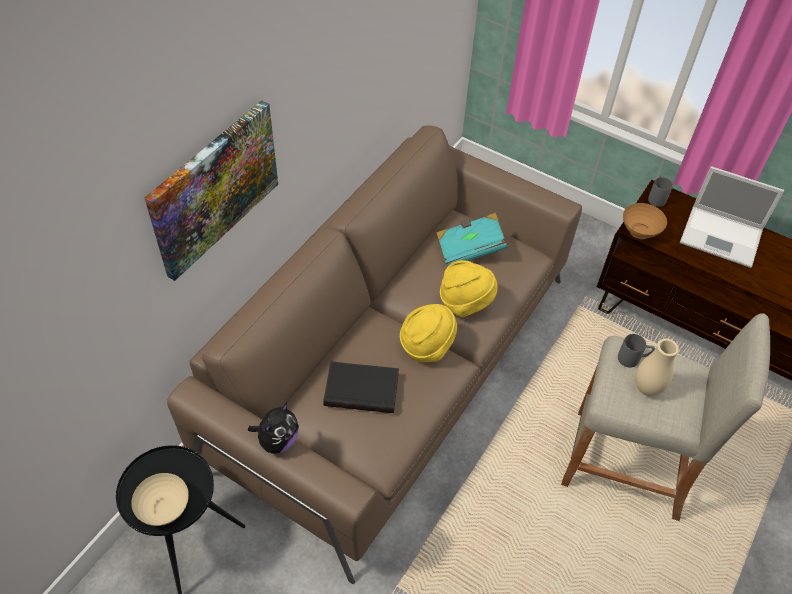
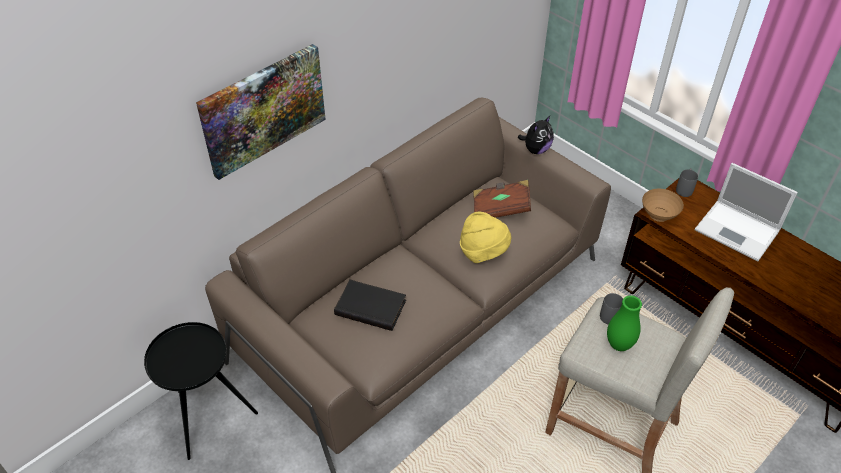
camera: 15 degrees right, 5 degrees down
(165, 508) = (181, 370): beige bowl -> none
(277, 440) = (283, 331): plush toy -> plush toy (536, 149)
(426, 345) = (438, 282): yellow hat -> none
(469, 249) = (500, 209): turquoise book -> brown book
(647, 388) = (619, 345): beige vase -> green vase

